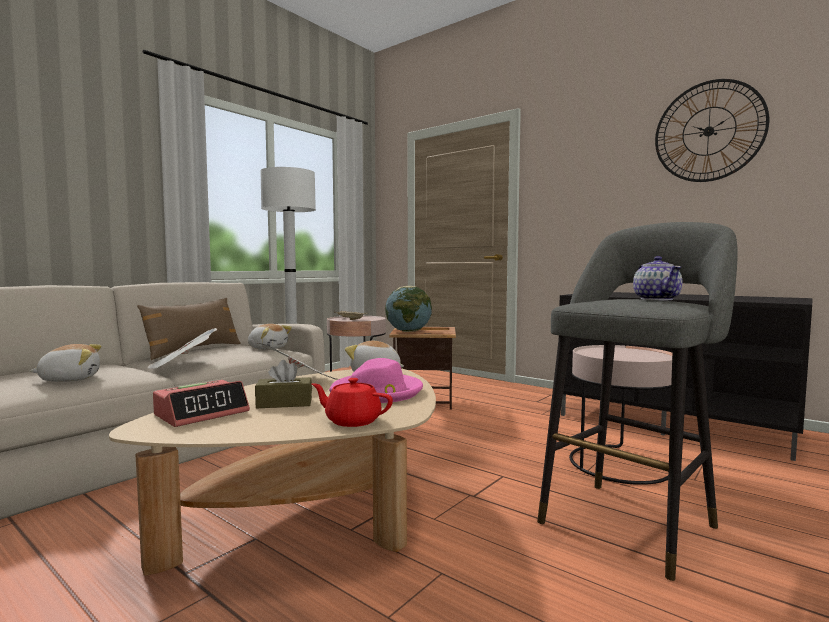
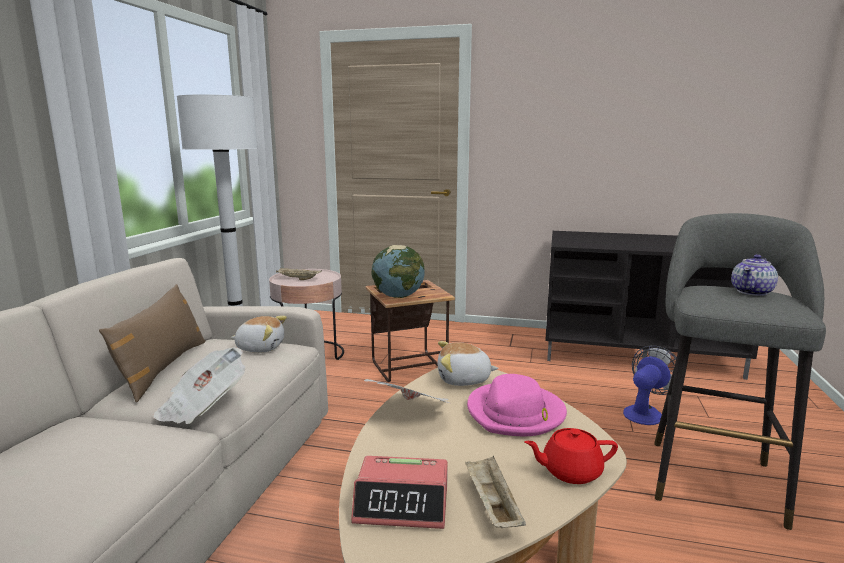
camera: 25 degrees left, 10 degrees up
(70, 379) = (96, 478): plush toy -> none
(202, 413) = (402, 503): alarm clock -> alarm clock turned 75 degrees clockwise
(256, 424) = (491, 505): none -> beige tray
(284, 403) = (458, 458): brown tissue box -> none
(619, 464) = (645, 412): pink side table -> fan
(656, 299) = (752, 292): teapot -> teapot turned 75 degrees clockwise
(708, 131) = (667, 80): wall clock -> none

